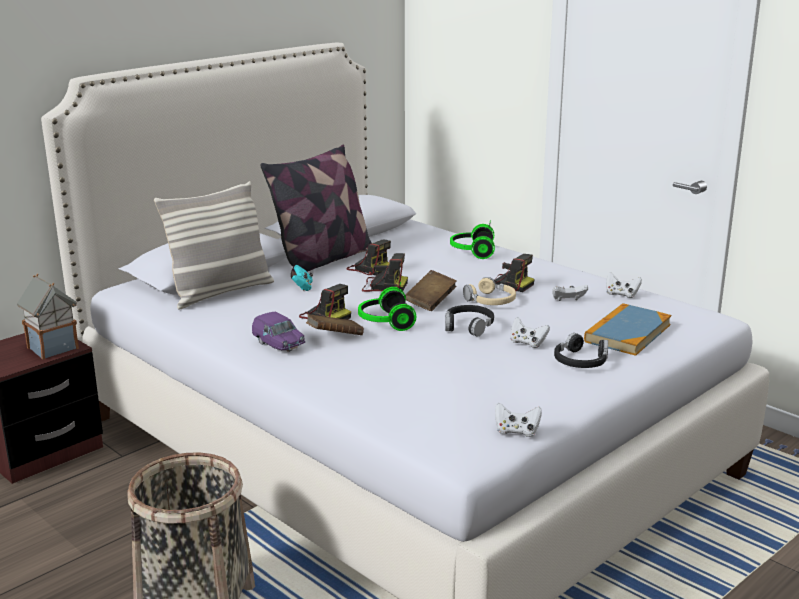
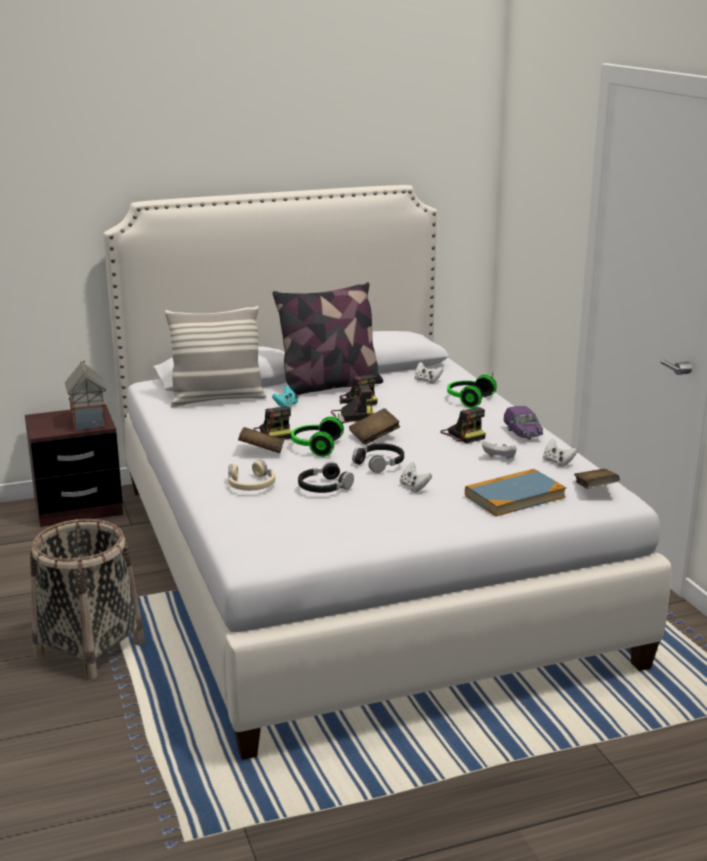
camera: 25 degrees right, 0 degrees up
(279, 345) = (213, 449): purple toy car -> purple toy car (522, 434)
(383, 286) = (351, 417): camera -> camera turned 45 degrees counterclockwise
(490, 301) = (428, 445): beige headphones -> beige headphones (251, 485)
(516, 431) = (314, 553): white game controller -> white game controller (427, 381)
(581, 361) = (440, 511): black headphones -> black headphones (324, 487)
(683, 313) = (595, 490): none -> brown book

